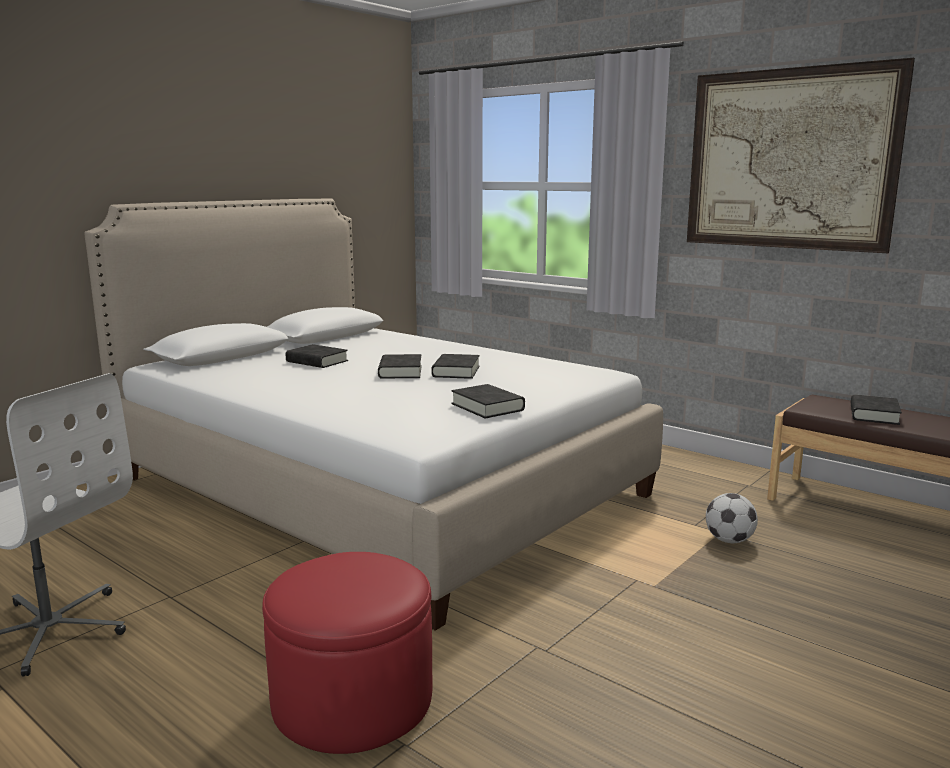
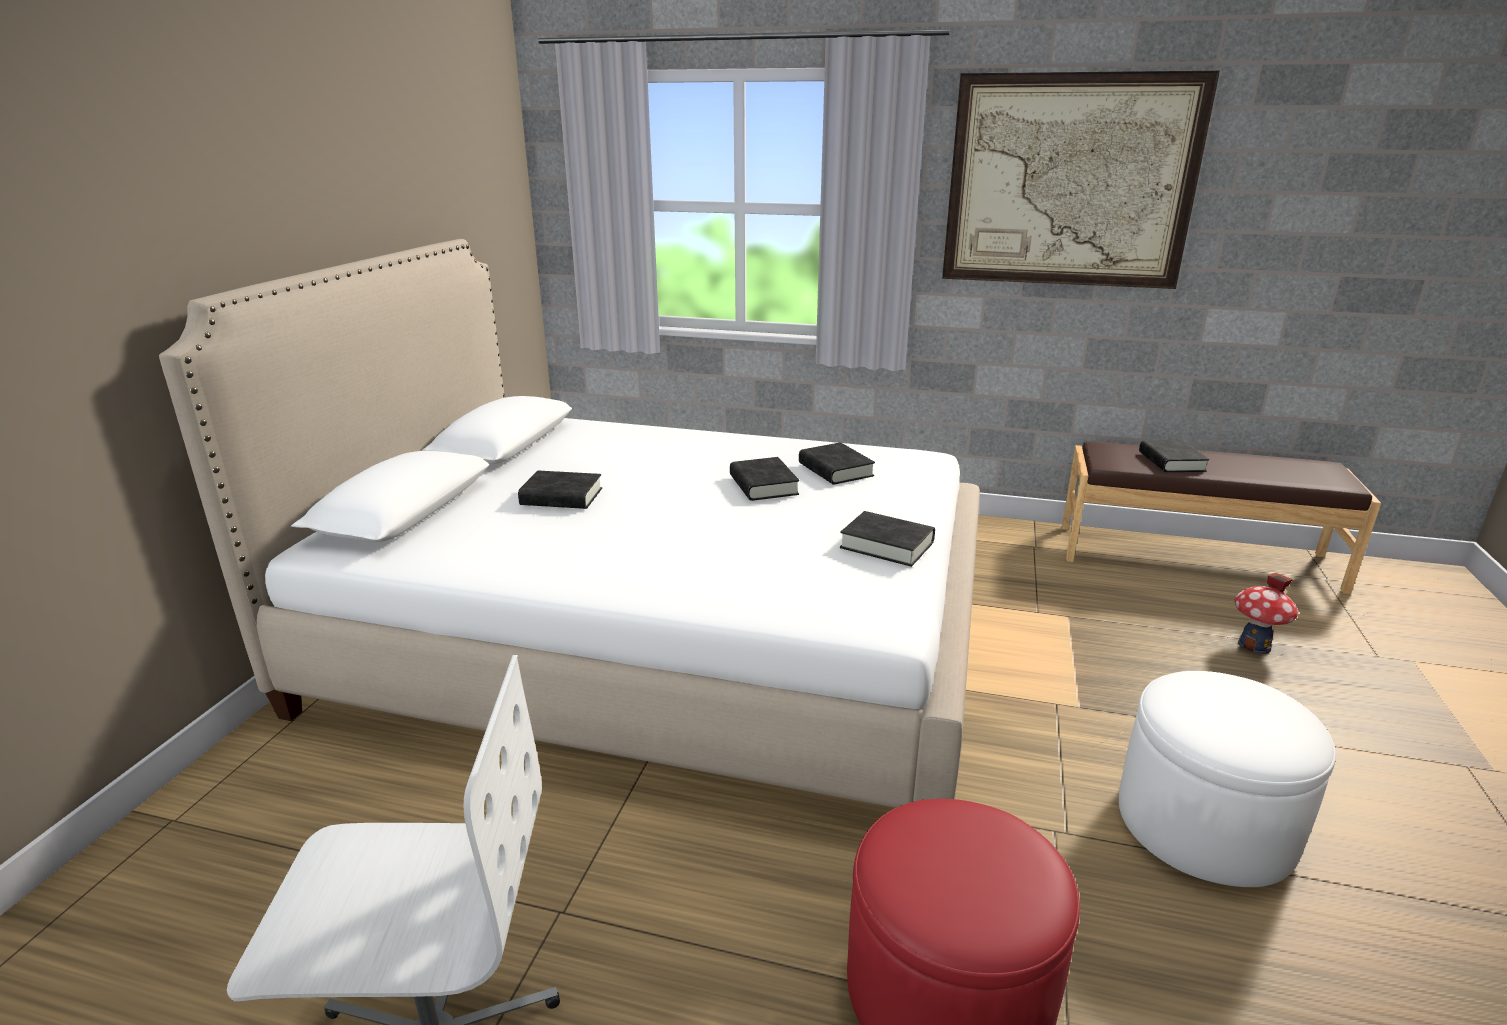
camera: 25 degrees left, 10 degrees up
(400, 372) = (700, 499): black book -> black book (835, 470)
(673, 676) = (1205, 823): none -> white ottoman
(729, 540) = (1085, 625): football -> none
(886, 585) = (1254, 645): none -> toy house

